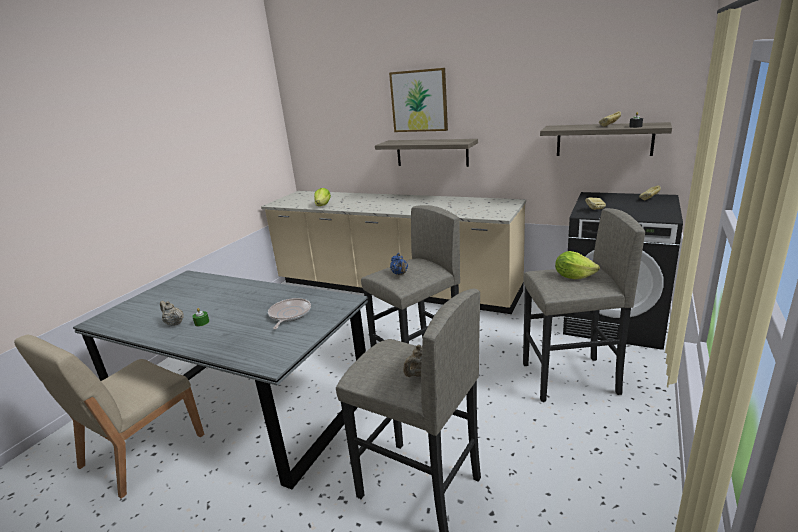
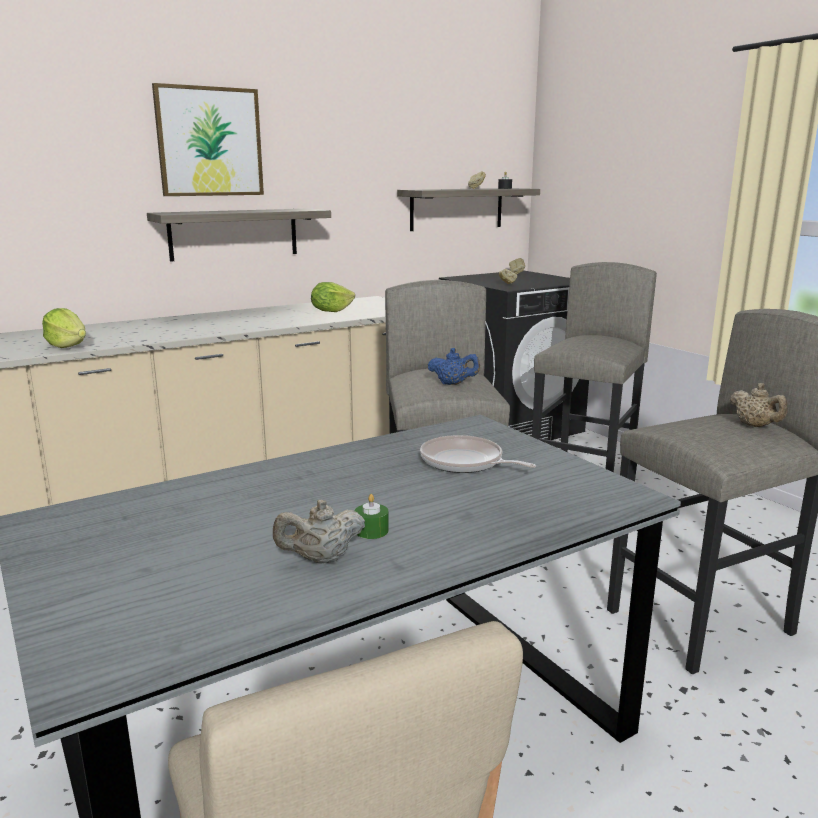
camera: 60 degrees left, 5 degrees down
(573, 276) = (596, 342): lettuce -> lettuce (331, 311)

